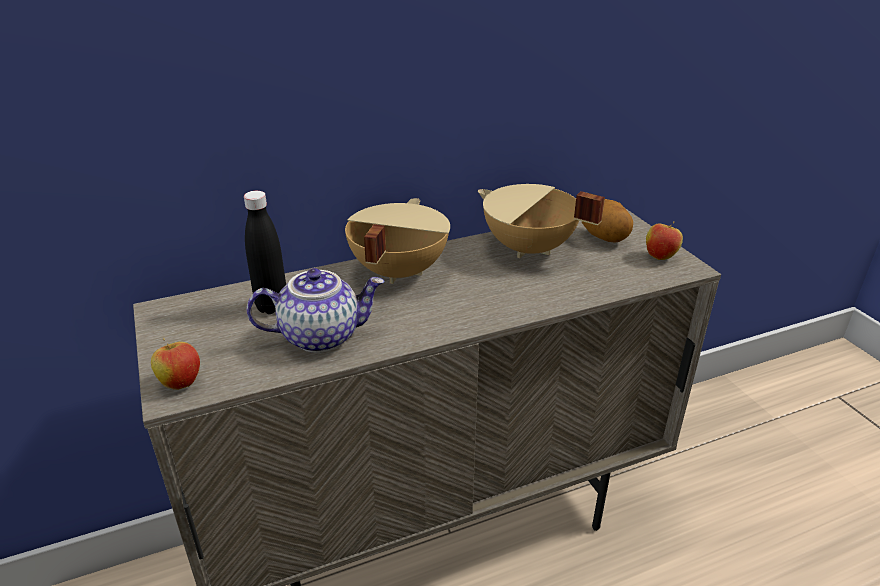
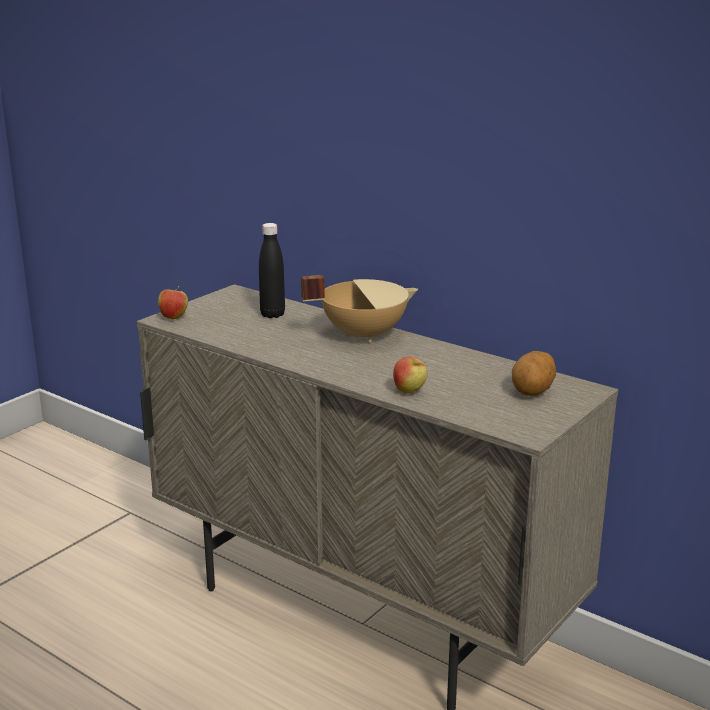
camera: 60 degrees right, 10 degrees down
(321, 335) = (257, 335): teapot -> none
(528, 249) = (463, 368): beige cooking pot -> none
(660, 257) = (531, 420): apple -> apple (409, 391)

